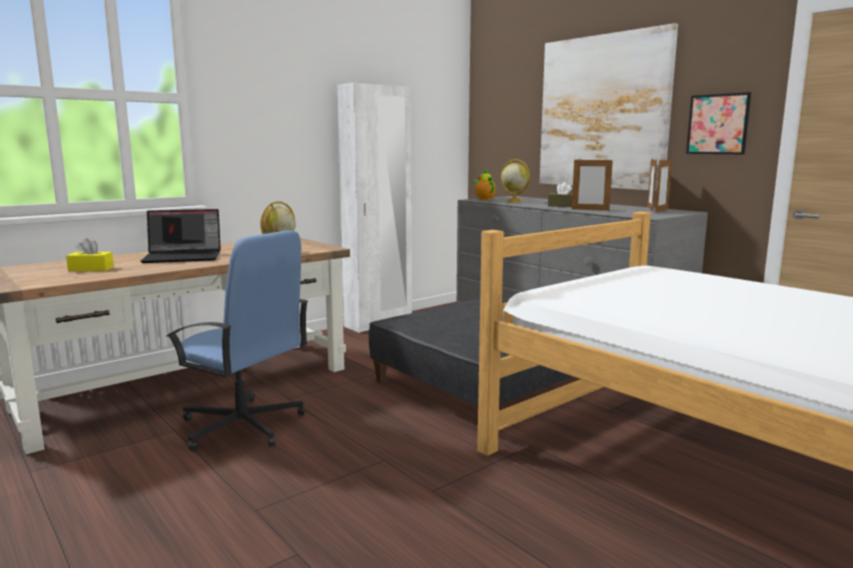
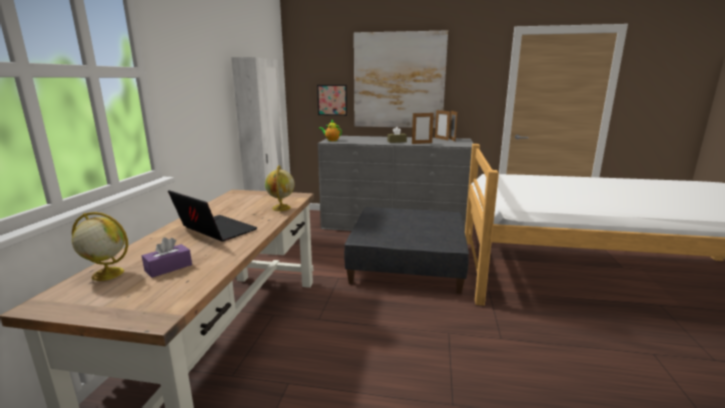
camera: 40 degrees left, 5 degrees up
(91, 269) = (168, 268): yellow tissue box -> purple tissue box
(184, 257) = (214, 230): laptop -> laptop turned 90 degrees counterclockwise
(243, 426) = (329, 353): blue office chair -> none
(514, 201) = (355, 140): globe -> globe (107, 274)
(717, 124) = (473, 90): picture -> picture (332, 100)

